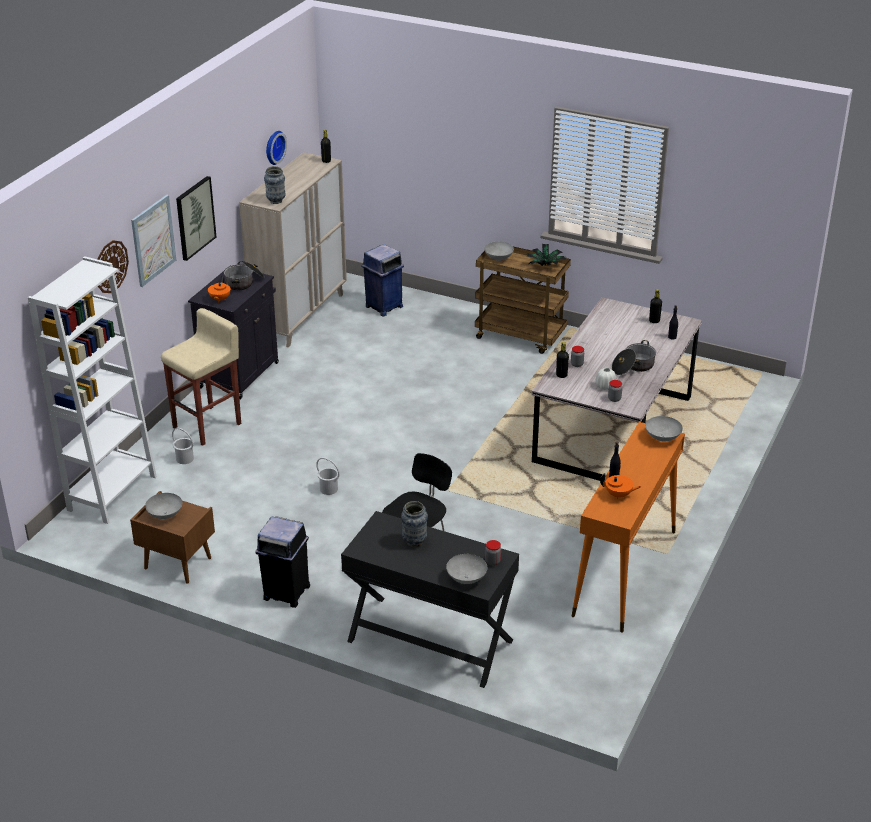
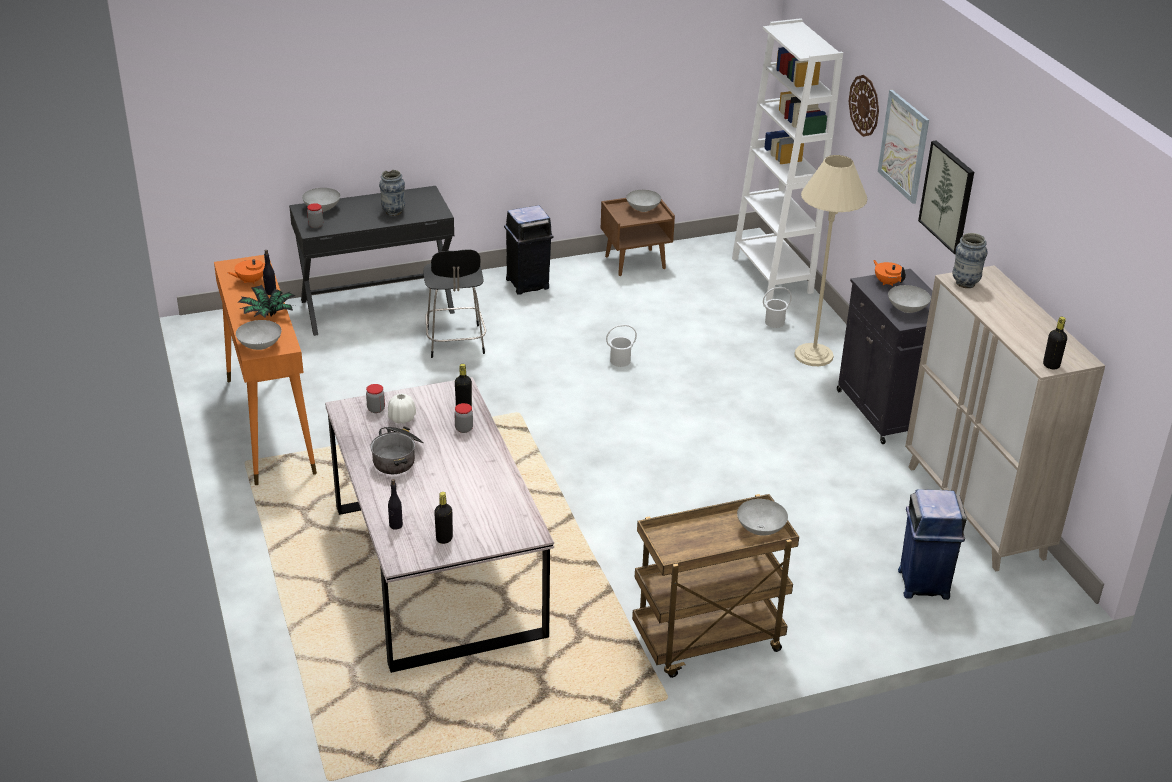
camera: 135 degrees right, 0 degrees up
(208, 425) = (813, 355): beige stool -> beige floor lamp
(244, 282) = (907, 309): cooking pot -> grey bowl
(273, 147) = (1069, 284): wall clock -> none
(545, 266) = (688, 551): potted plant -> potted plant (268, 315)

